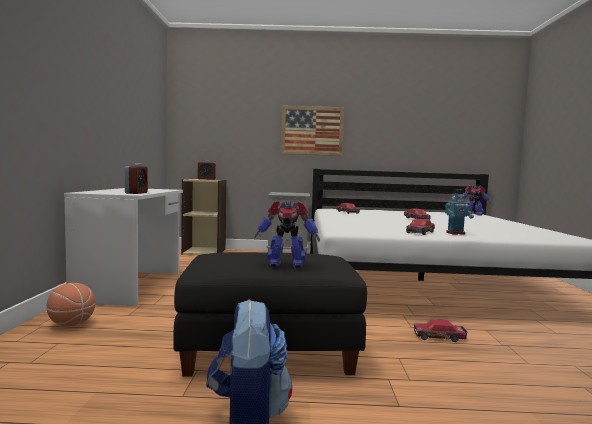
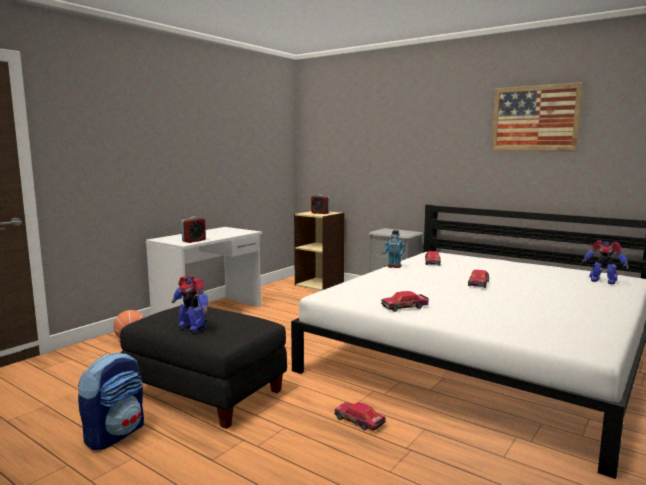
camera: 35 degrees right, 5 degrees up
(312, 131) = (428, 160): picture -> picture (535, 118)
(456, 233) = (441, 314): toy robot -> toy robot (394, 266)

